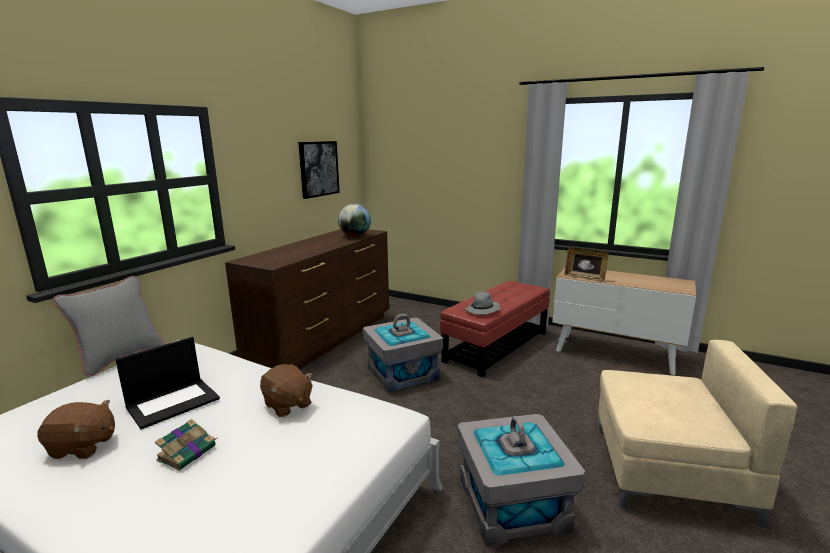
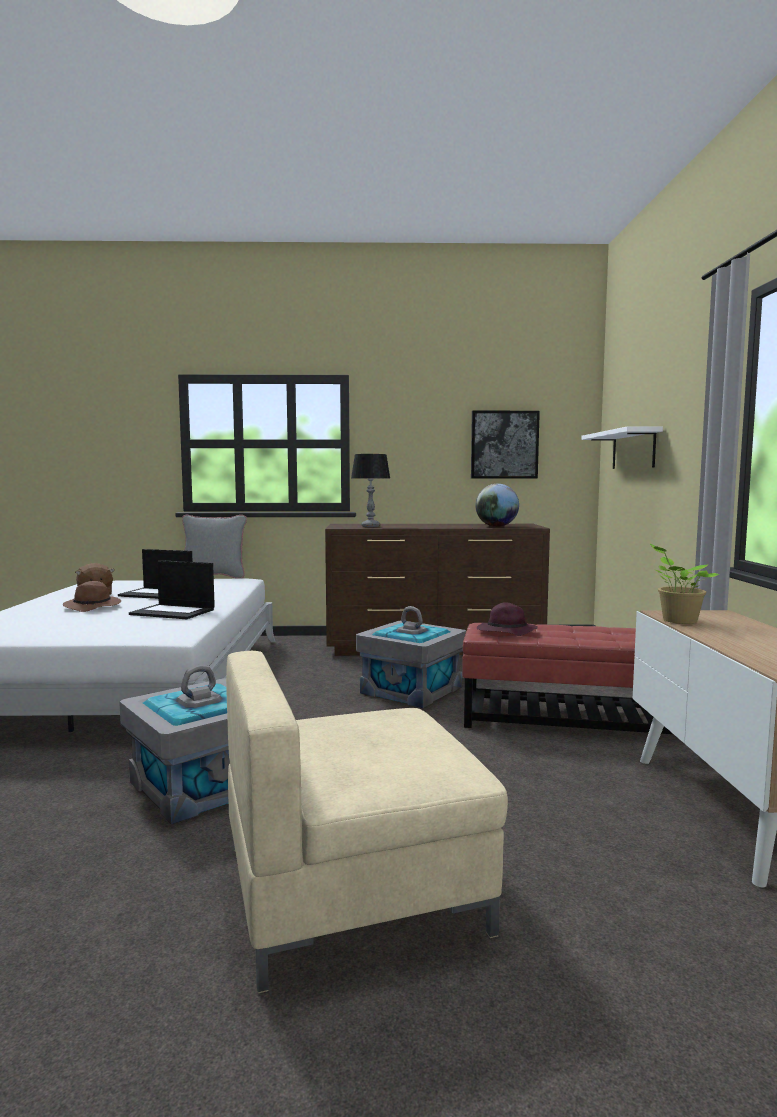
camera: 60 degrees right, 10 degrees down
(188, 452) = (93, 607): book -> brown hat
(286, 257) = (370, 526): none -> table lamp
(287, 405) = (174, 612): brown plush toy -> laptop
(417, 172) = (633, 449): none -> white shelf
(482, 310) = (505, 632): grey hat -> purple hat
(585, 278) = (677, 620): picture frame -> potted plant
(667, 470) = (355, 887): beige armchair -> beige armchair turned 90 degrees clockwise

